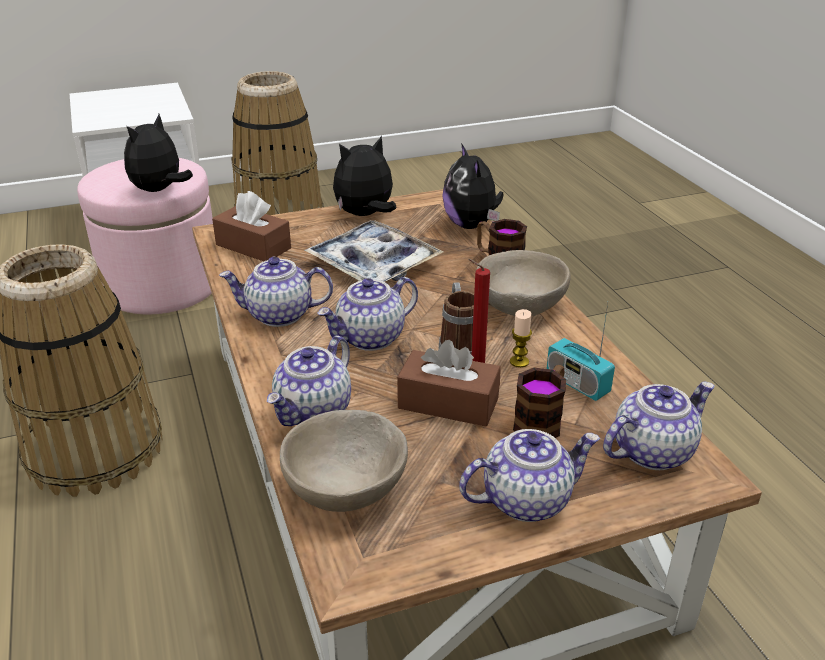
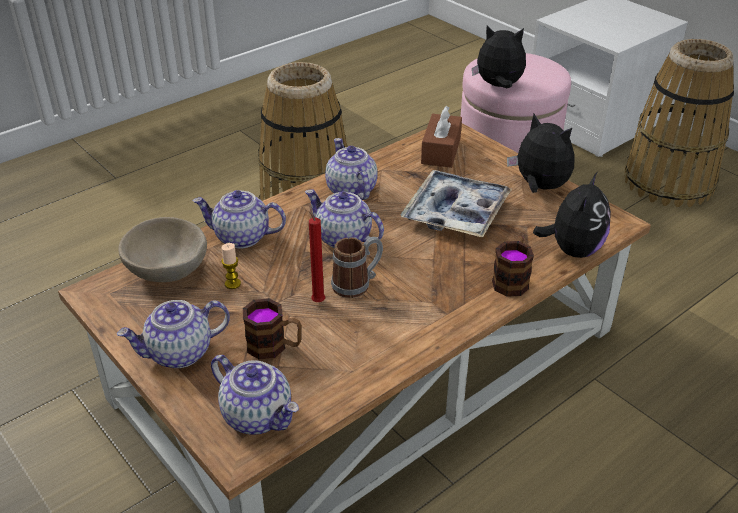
camera: 70 degrees right, 5 degrees up
(448, 403) = (276, 294): brown tissue box -> none
(472, 225) = (572, 250): plush toy -> plush toy turned 150 degrees clockwise
(519, 306) = (439, 306): beige bowl -> none
(519, 362) = (350, 321): candle -> candle (232, 284)
(526, 499) = (179, 353): teapot -> teapot turned 105 degrees clockwise
(577, 383) = (334, 359): radio -> none

